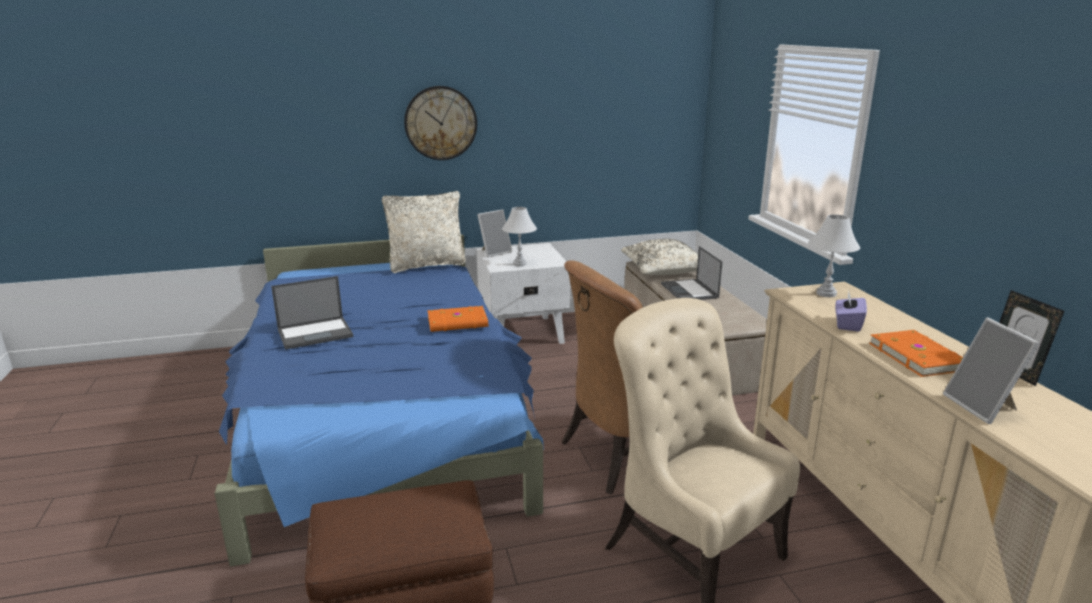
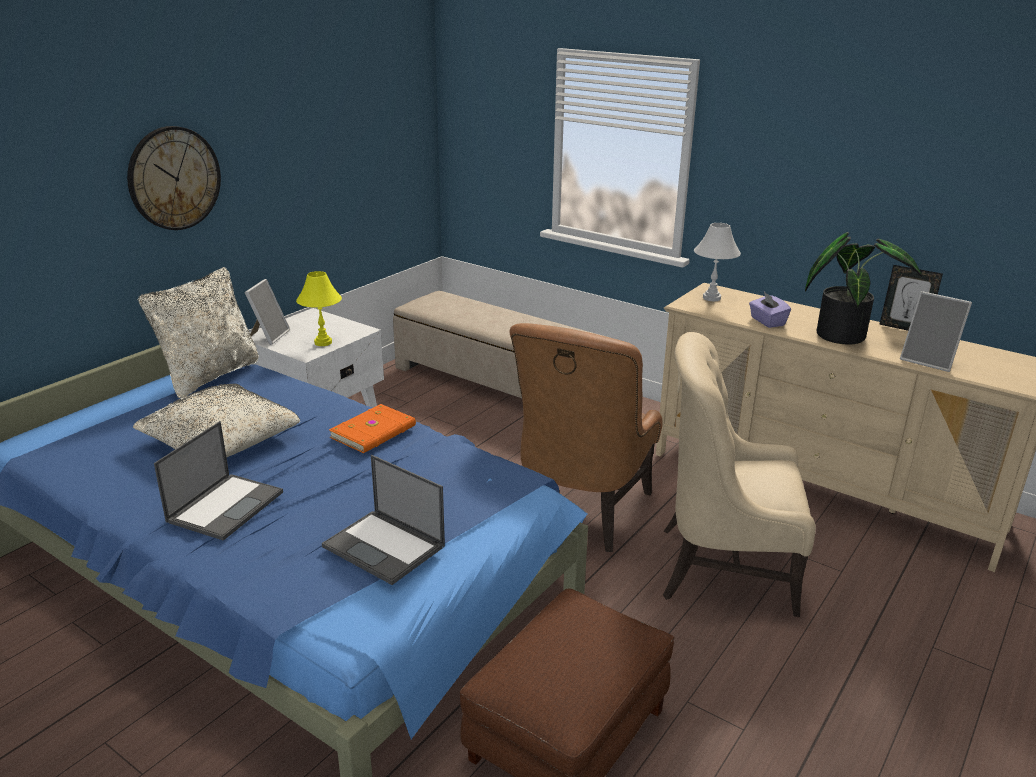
camera: 40 degrees left, 5 degrees up
(519, 264) = (323, 343): white table lamp -> yellow table lamp
(664, 269) = (446, 307): beige pillow -> beige pillow (222, 439)
(690, 291) = (504, 325): laptop -> laptop (385, 547)
(918, 356) = (843, 334): orange book -> potted plant

